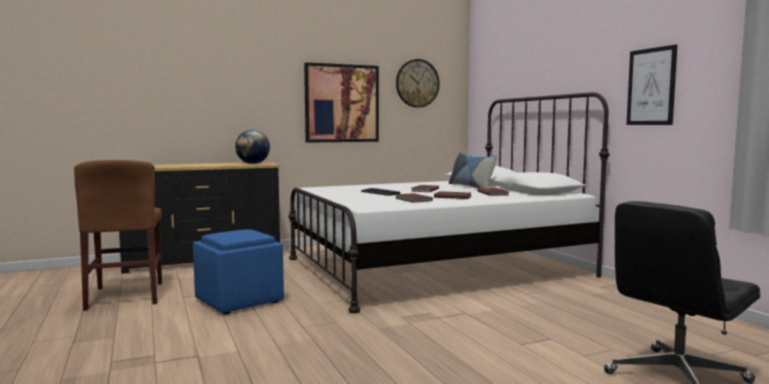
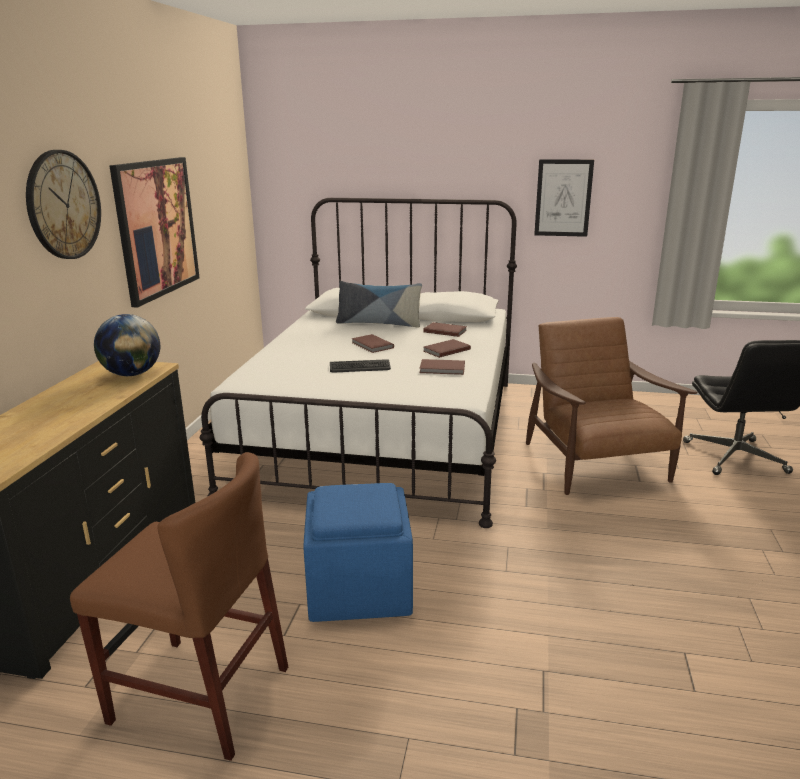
camera: 55 degrees left, 15 degrees up
(417, 83) = (214, 177): wall clock -> wall clock (63, 205)
(518, 325) = (596, 464): none -> brown armchair

